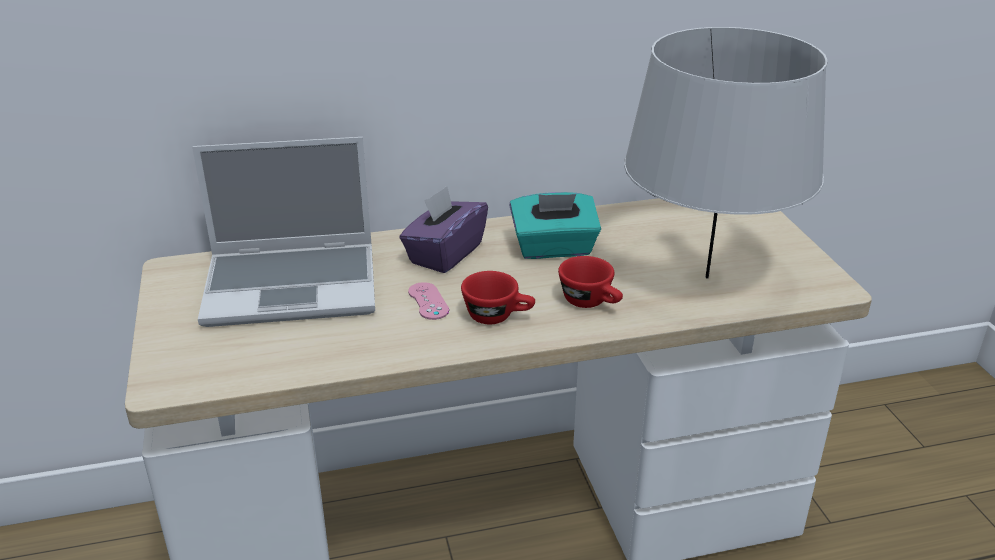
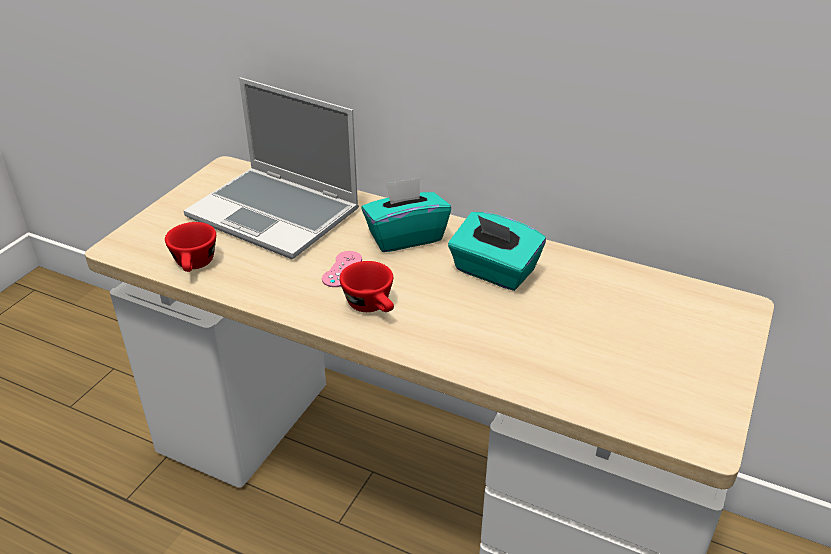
camera: 40 degrees right, 5 degrees up
(445, 254) = (405, 237): purple tissue box -> turquoise tissue box
(591, 302) = (457, 333): red cup -> red cup (195, 265)
(707, 277) = (591, 363): grey table lamp -> none

